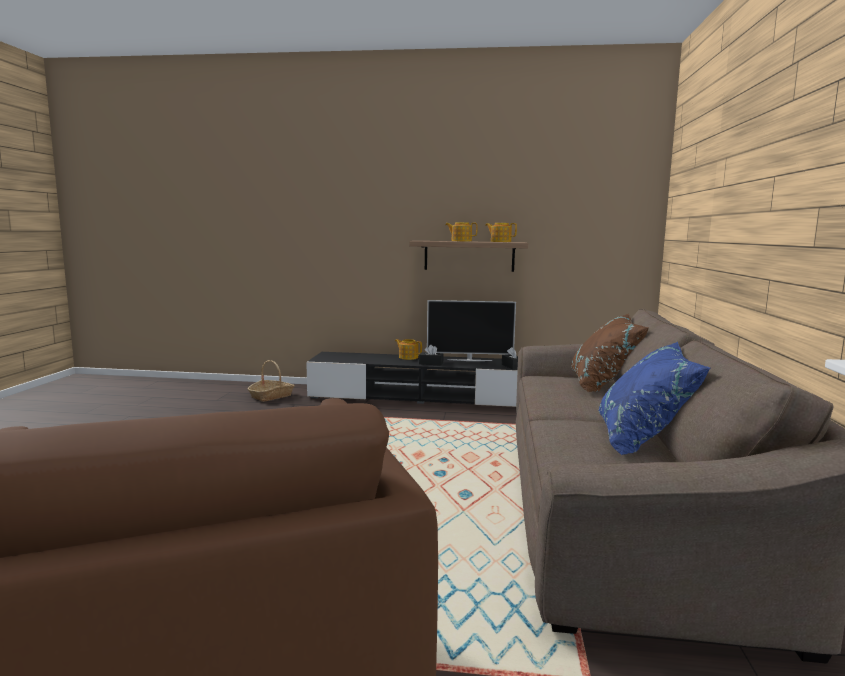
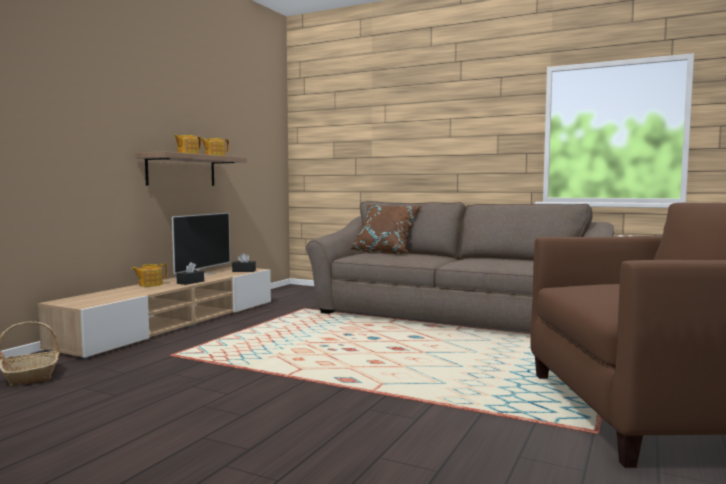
camera: 70 degrees left, 5 degrees down
(423, 397) = (175, 323): black tv stand -> beige tv stand
(643, 440) = (495, 258): blue pillow -> none

